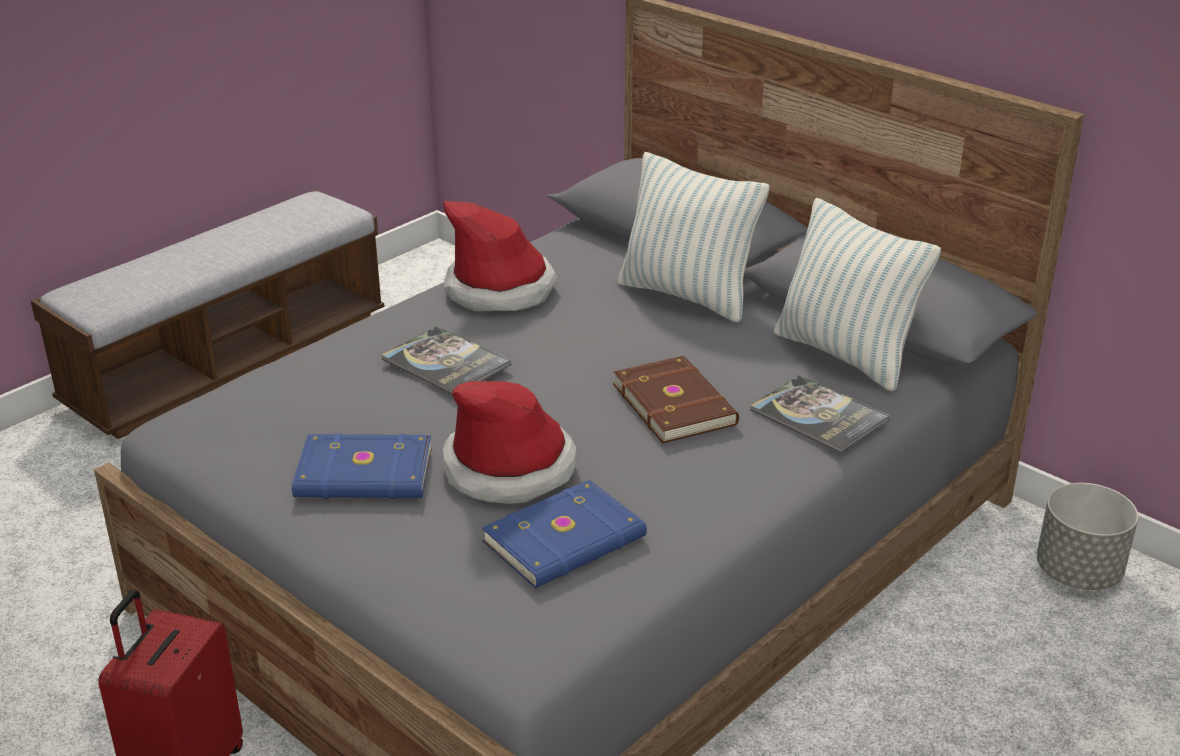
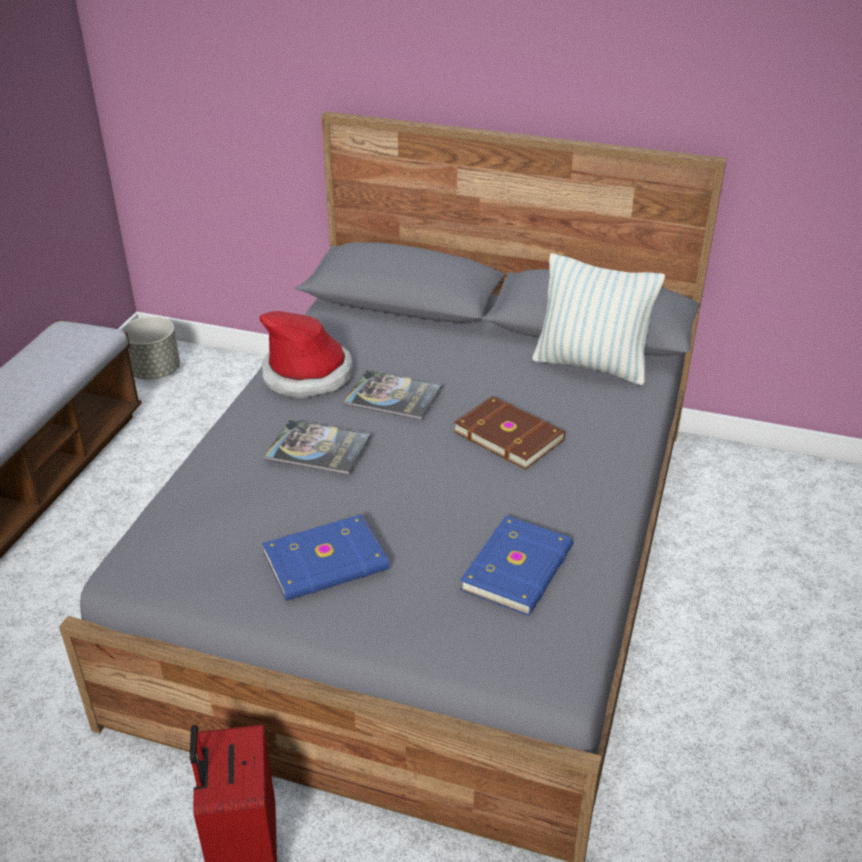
camera: 25 degrees left, 5 degrees up
(509, 467) = (431, 522): hat -> none
(687, 295) = (449, 345): pillow -> none
(819, 415) = (610, 417): book -> book (393, 396)
(1077, 572) = (746, 474): grey planter -> grey planter (154, 372)

